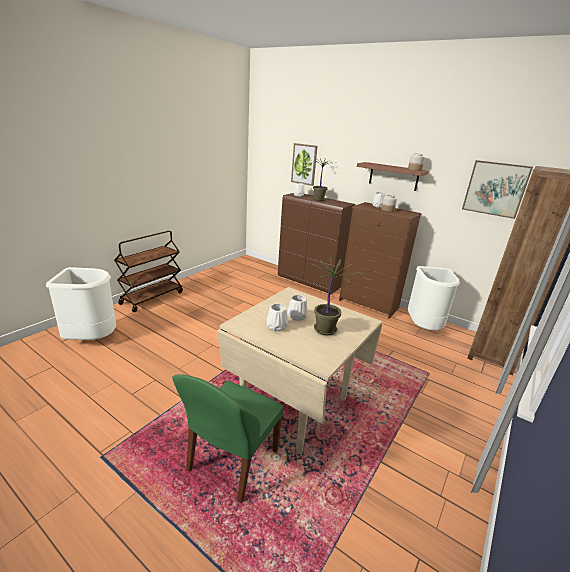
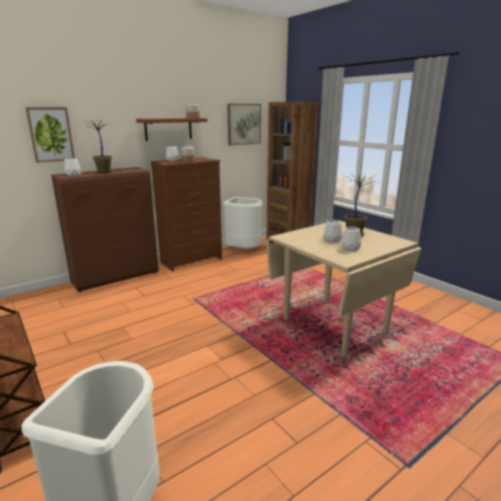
camera: 70 degrees left, 5 degrees down
(231, 462) = (400, 368): green chair -> none

